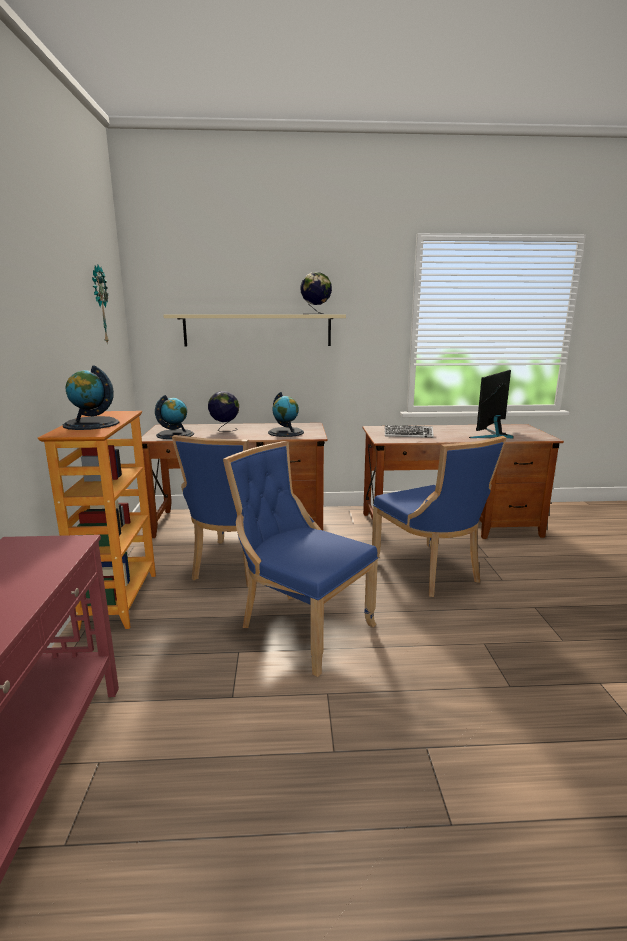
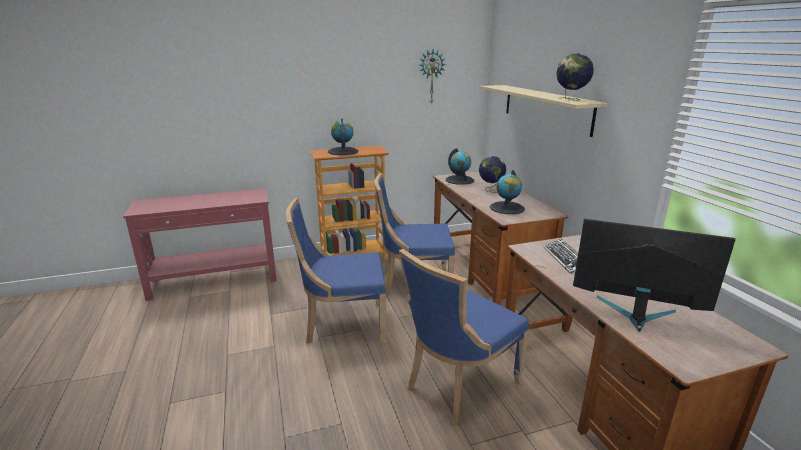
camera: 75 degrees right, 5 degrees up
(301, 626) = (342, 325): blue chair -> blue chair turned 120 degrees counterclockwise

